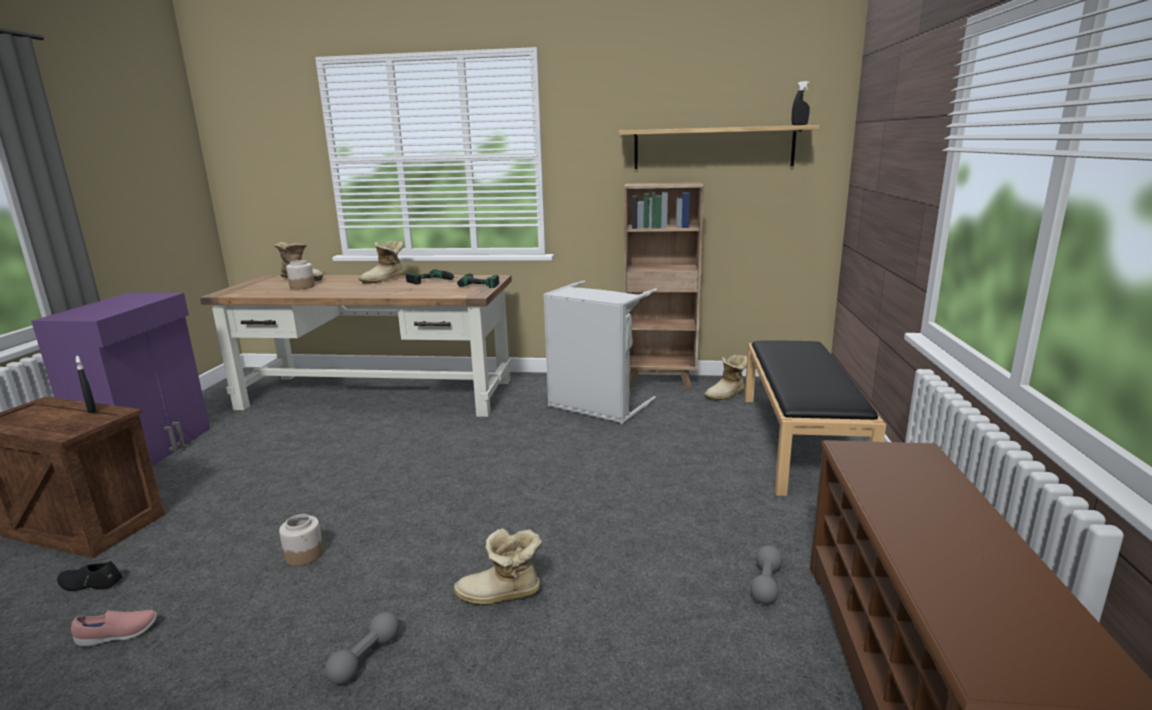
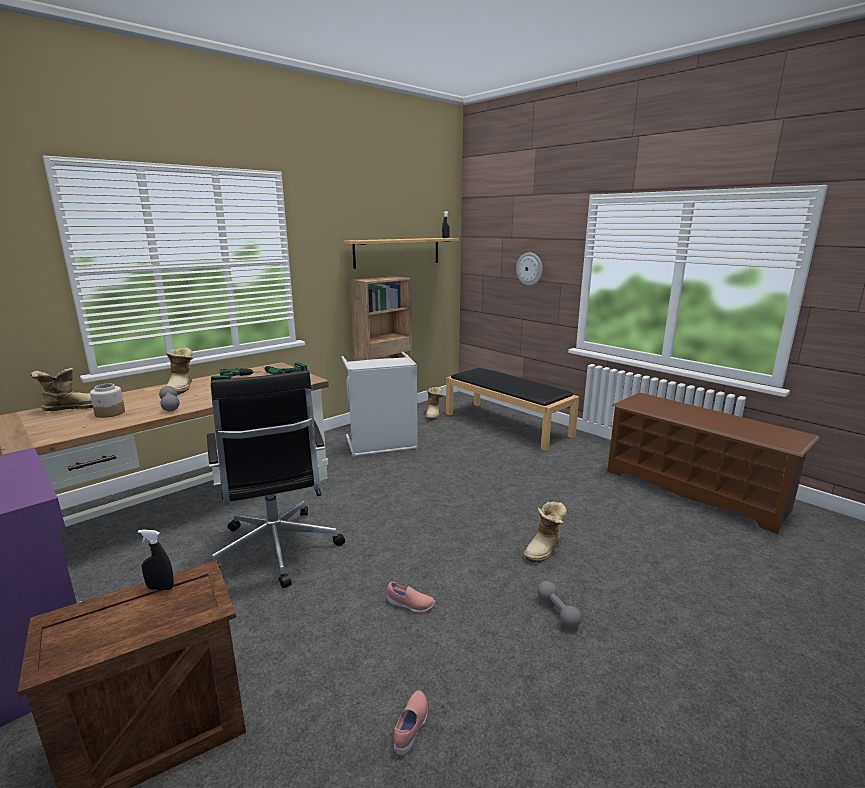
camera: 50 degrees left, 0 degrees up
(90, 583) = (297, 739): black shoe -> none
(304, 554) = (410, 605): jar -> pink shoe
(338, 456) = (276, 551): none -> black office chair
(765, 584) = (608, 484): grey dumbbell -> grey dumbbell (170, 406)
(898, 176) = (529, 269): none -> wall clock

